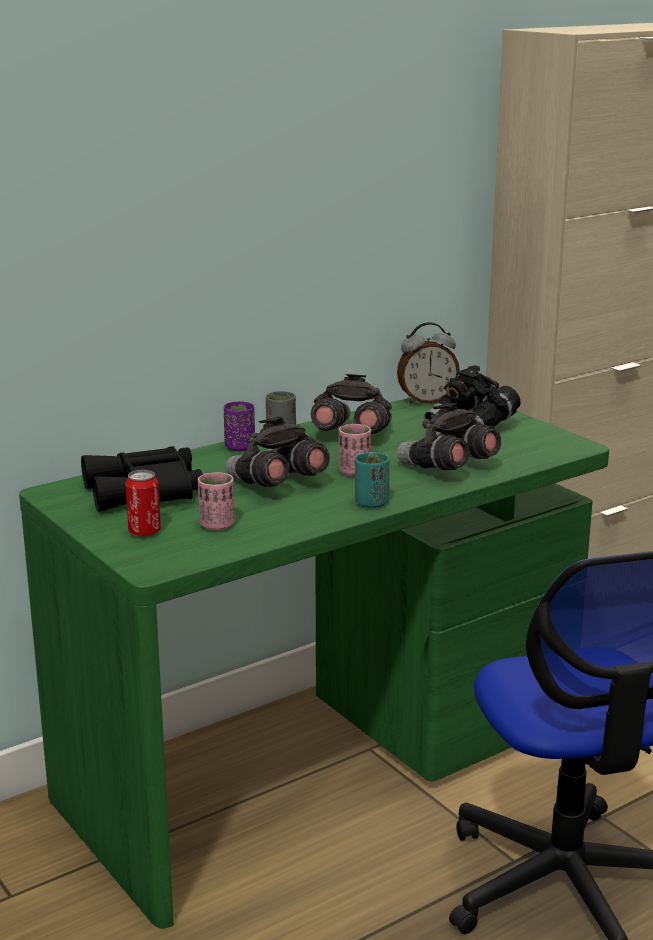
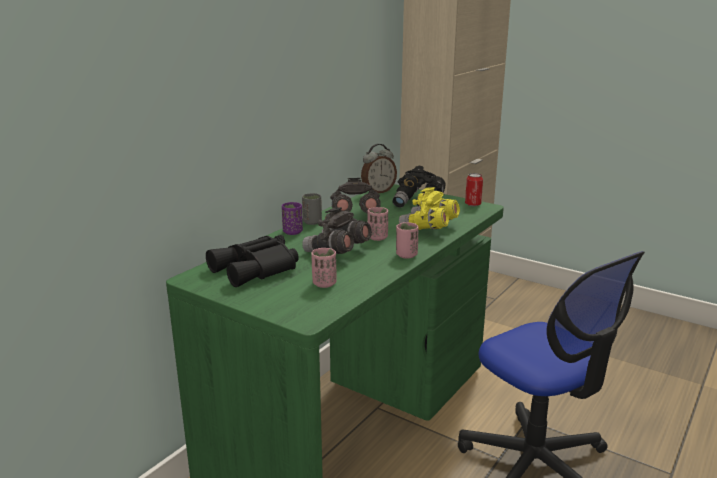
camera: 20 degrees left, 0 degrees up
(144, 532) = (280, 296): can -> can (473, 204)
(371, 503) = (406, 255): turquoise cup -> pink cup
(447, 468) = (429, 228): grey binoculars -> yellow binoculars

